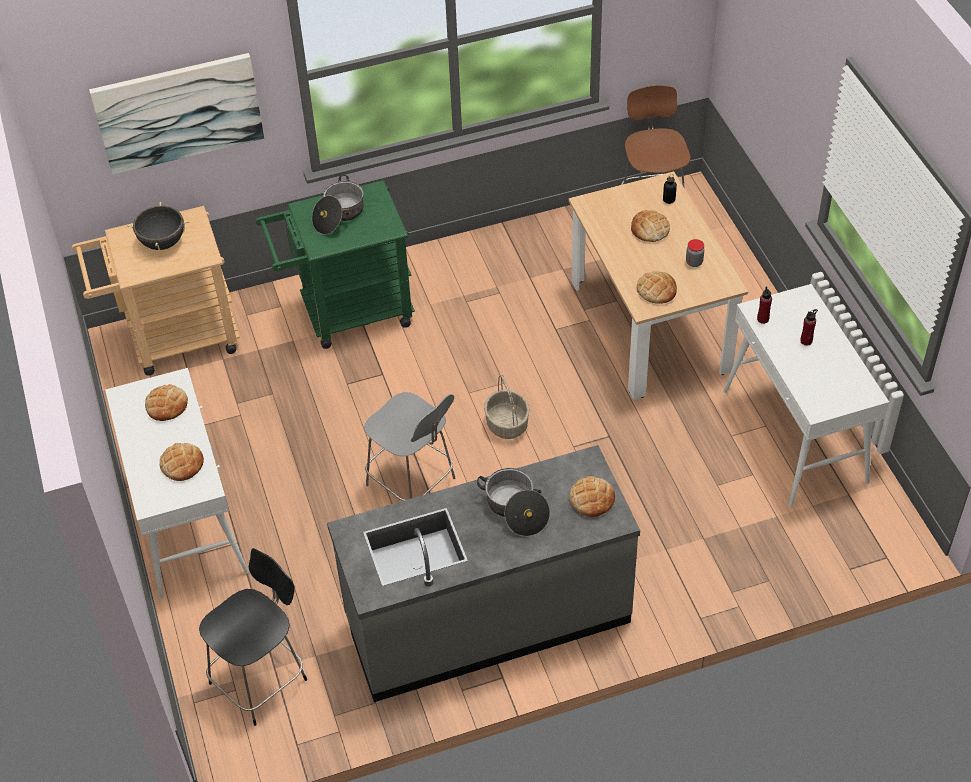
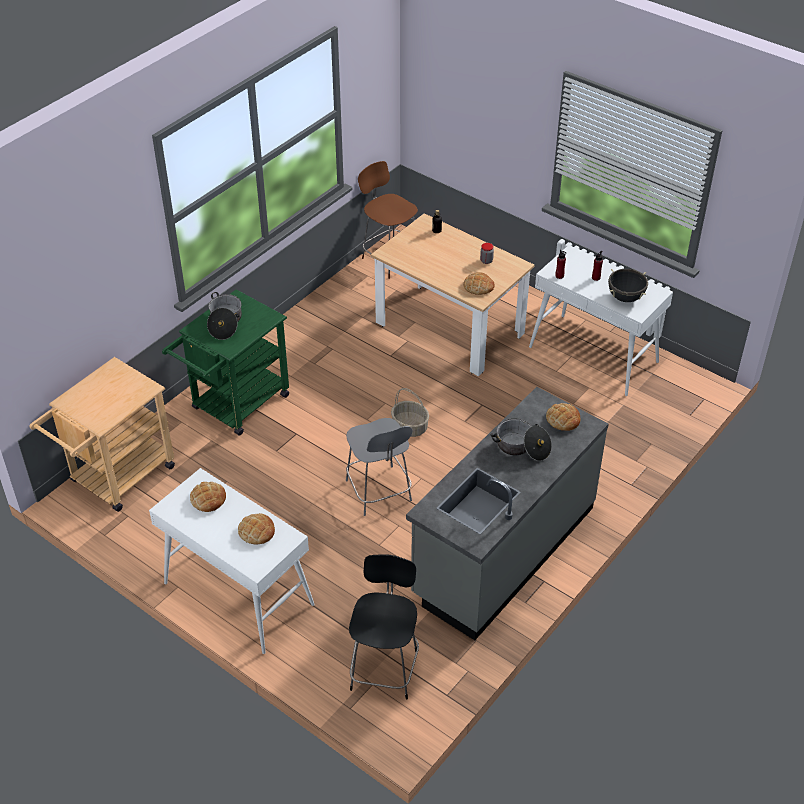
camera: 35 degrees left, 5 degrees down
(162, 242) = (105, 393): black cooking pot -> black cooking pot (625, 297)
(178, 112) = (92, 279): picture -> none
(413, 483) = (379, 492): grey chair -> grey chair turned 60 degrees clockwise
(650, 229) = (441, 252): bread -> none

